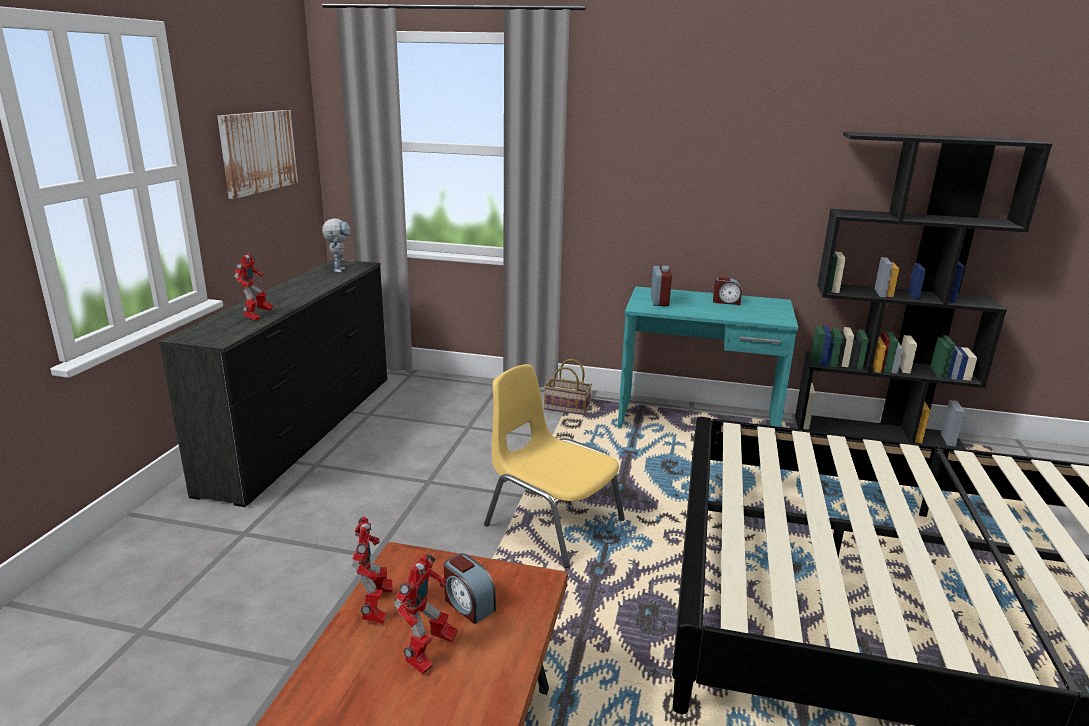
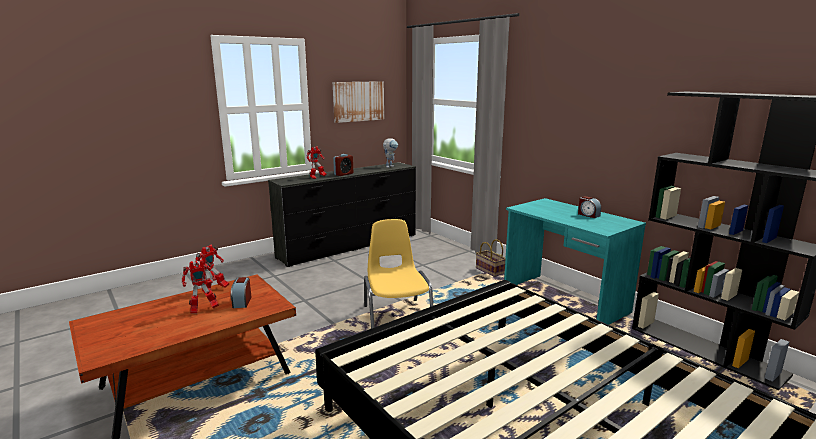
camera: 40 degrees right, 5 degrees down
(659, 301) = (540, 207): alarm clock -> alarm clock (343, 174)

